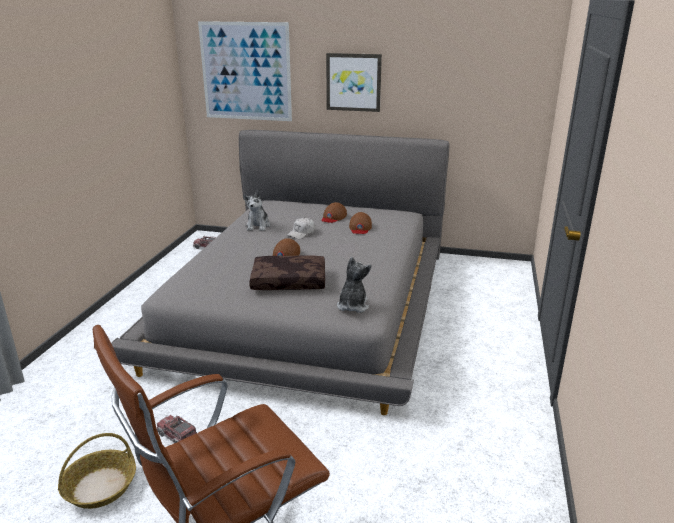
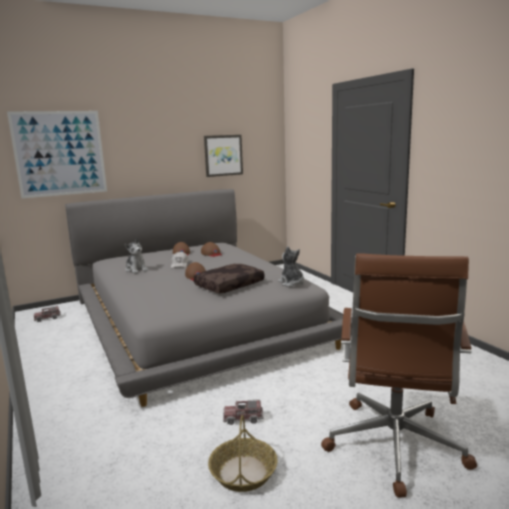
camera: 40 degrees left, 10 degrees down
(353, 82) = (155, 155): picture -> picture (223, 155)

